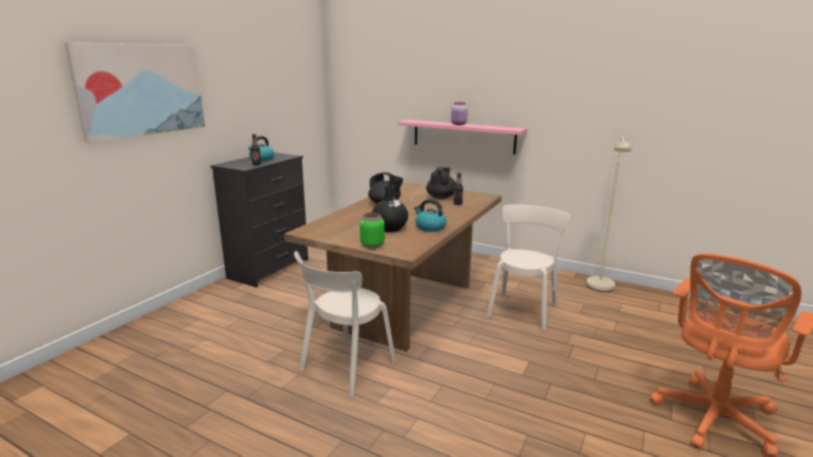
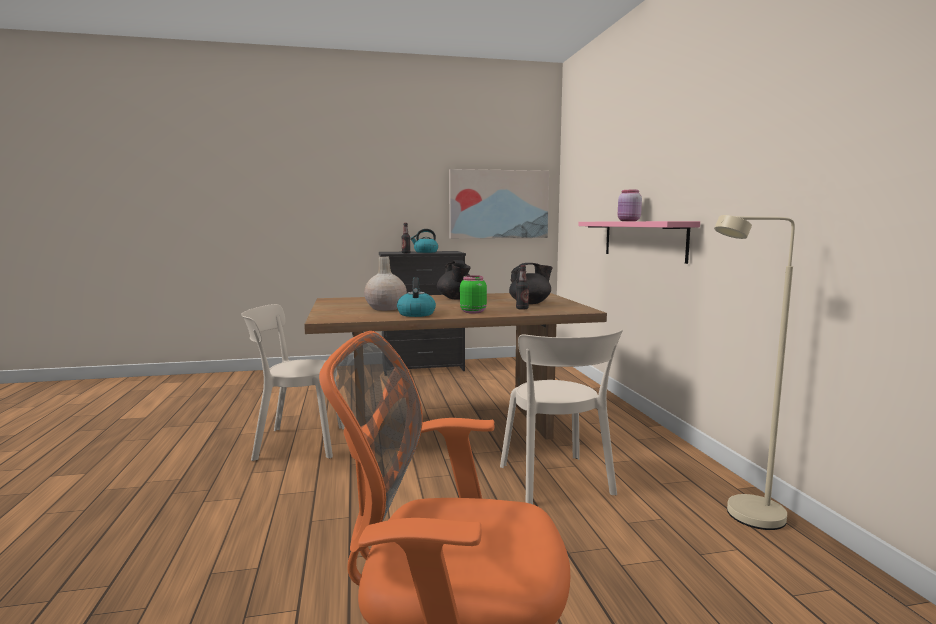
camera: 50 degrees right, 10 degrees down
(141, 90) = (319, 178): picture -> picture (498, 204)
(371, 245) = (326, 312): green jar -> green jar (473, 312)
(390, 228) = (385, 308): black vase -> beige vase
(523, 309) = (557, 482): beige chair -> beige chair turned 90 degrees clockwise

